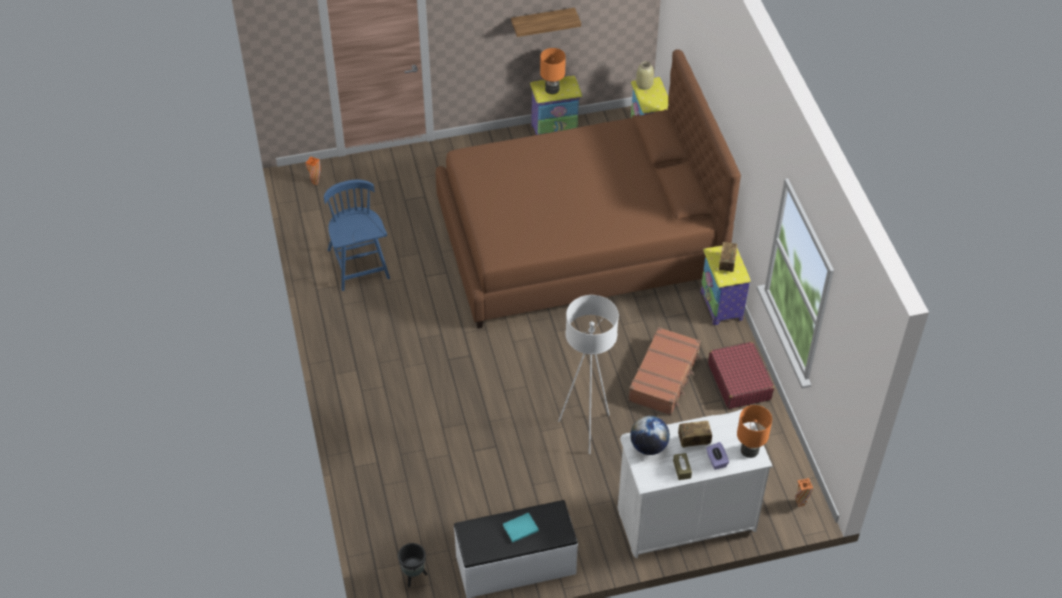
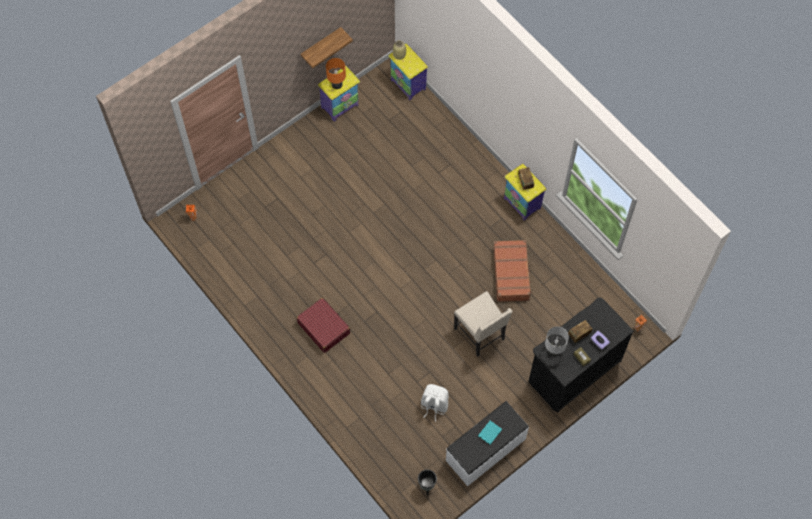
camera: 25 degrees left, 15 degrees up
(359, 265) = (263, 273): blue chair -> none
(478, 486) = (434, 406): none -> white backpack
(579, 240) = (403, 190): brown bed -> none
(586, 429) = (480, 334): white floor lamp -> beige chair
(648, 446) = (553, 350): globe -> grey table lamp
(685, 520) = (573, 371): white dresser -> black dresser
(739, 381) = (560, 256): red suitcase -> red suitcase (323, 328)
(749, 450) = (615, 326): orange table lamp -> none

